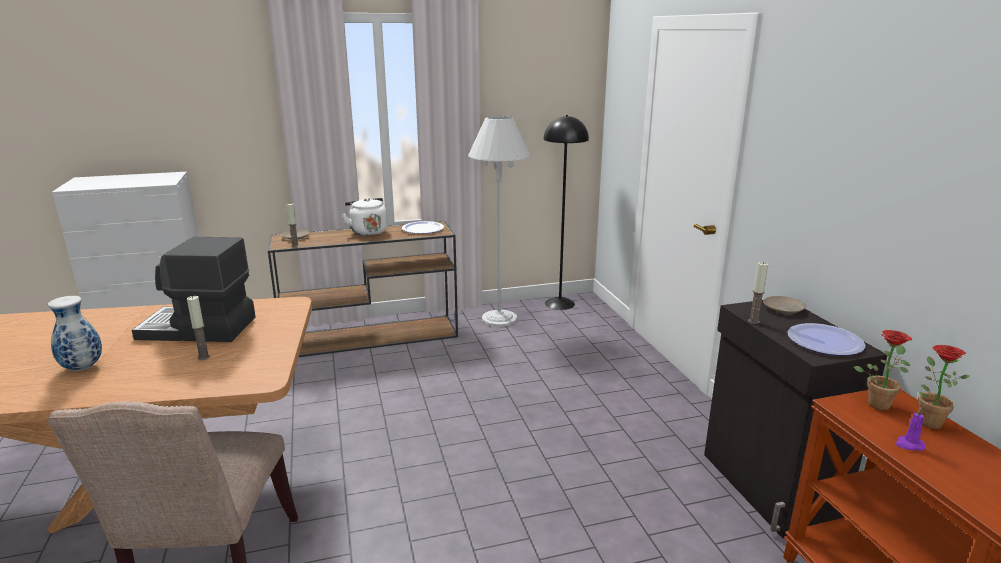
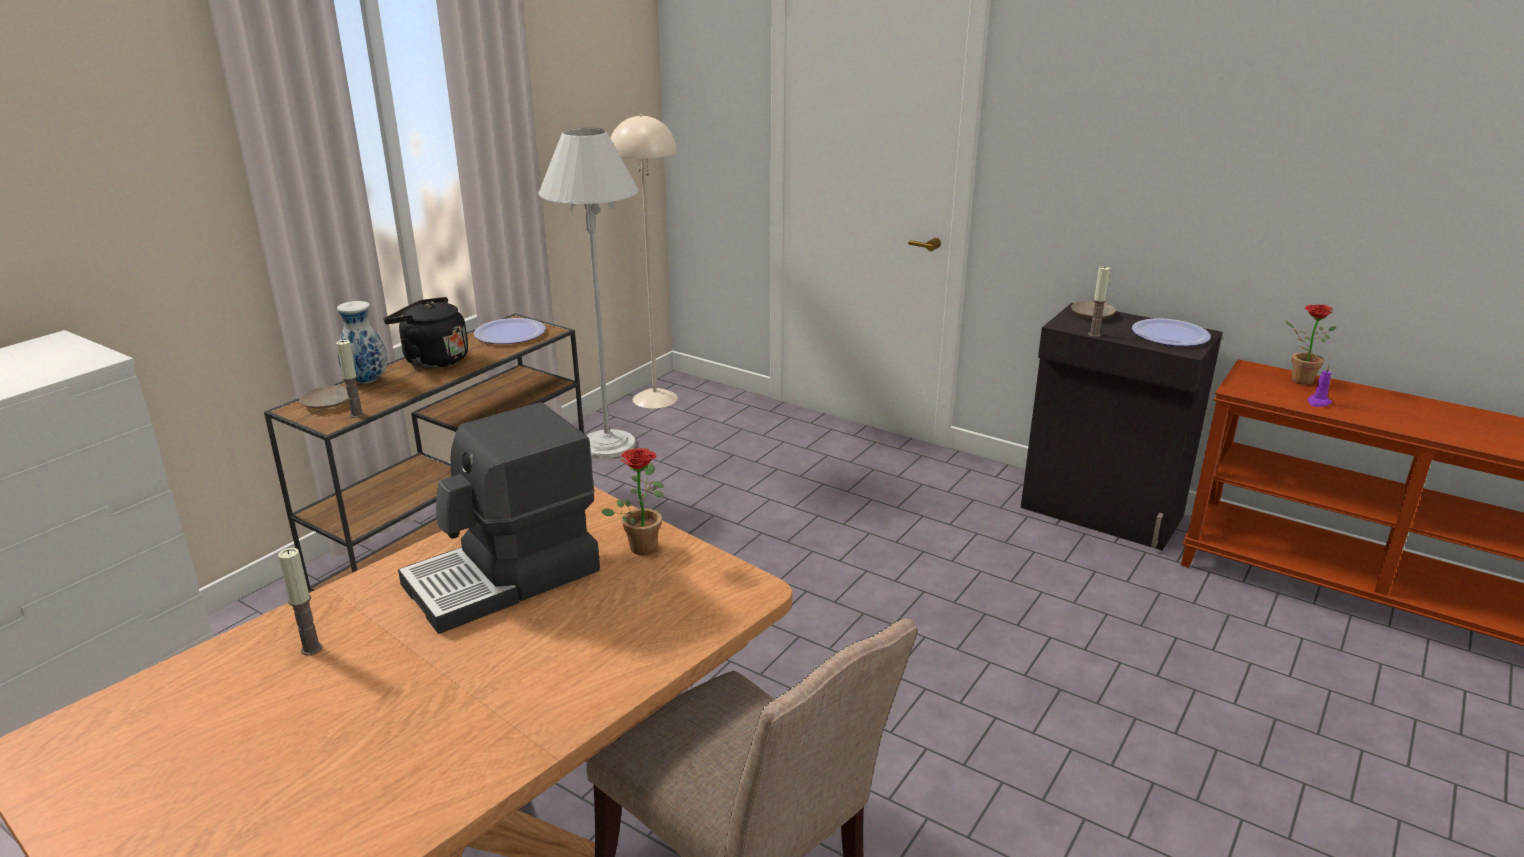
camera: 40 degrees left, 5 degrees up
(81, 368) = (454, 703): vase -> vase (366, 381)
(204, 357) = (608, 604): candle -> candle (311, 649)
(368, 231) = (432, 360): white kettle -> black kettle
(559, 303) = (654, 398): black floor lamp -> beige floor lamp
(878, 403) = (1254, 377): potted plant -> potted plant (642, 544)

